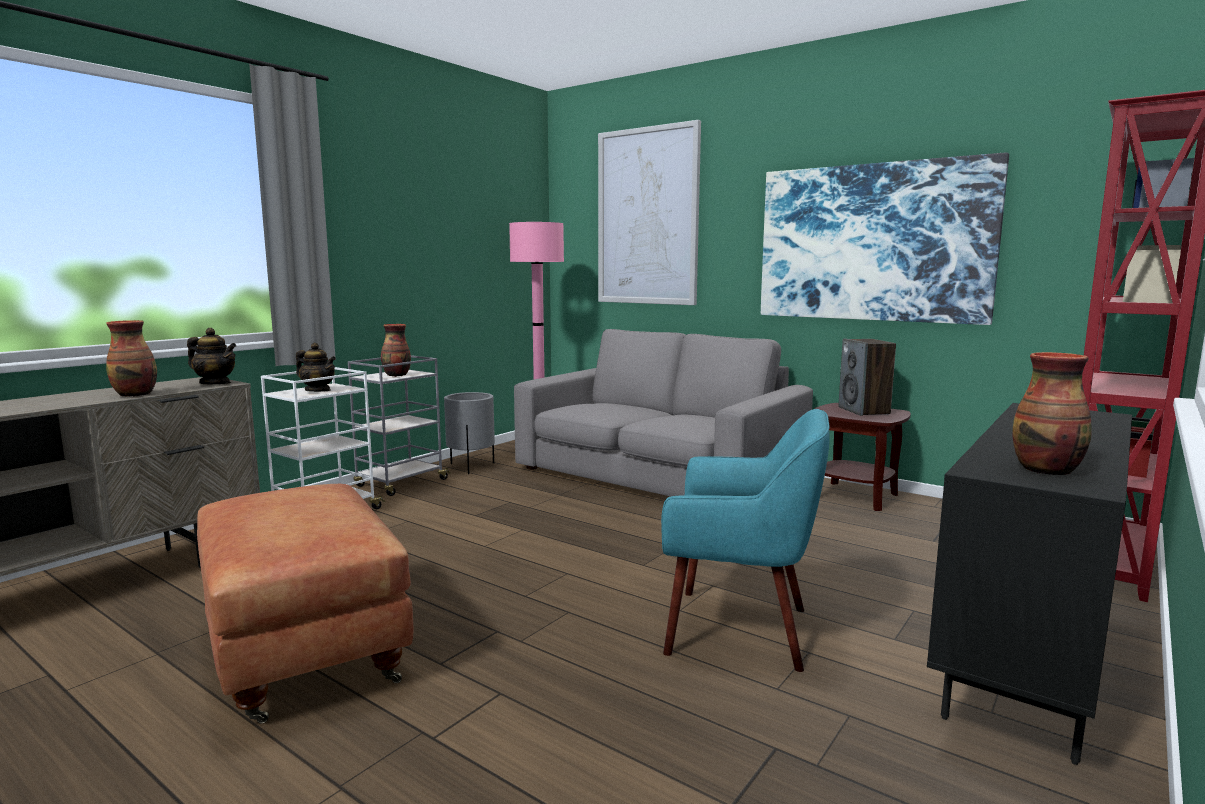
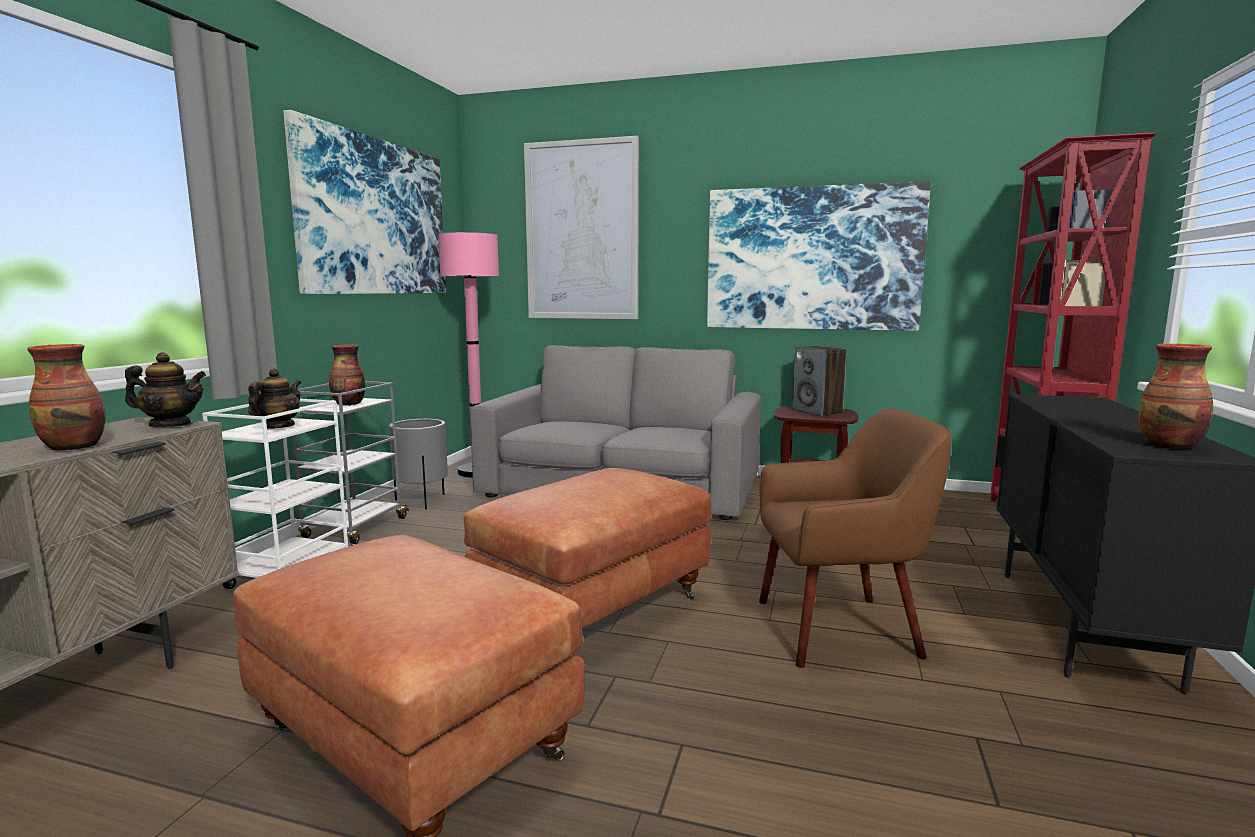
camera: 20 degrees left, 0 degrees up
(318, 390) = (278, 427): teapot -> teapot turned 75 degrees counterclockwise
(446, 211) = (375, 217): none -> picture
(529, 576) = (594, 610): none -> brown ottoman
(740, 629) = (839, 629): turquoise armchair -> brown armchair

